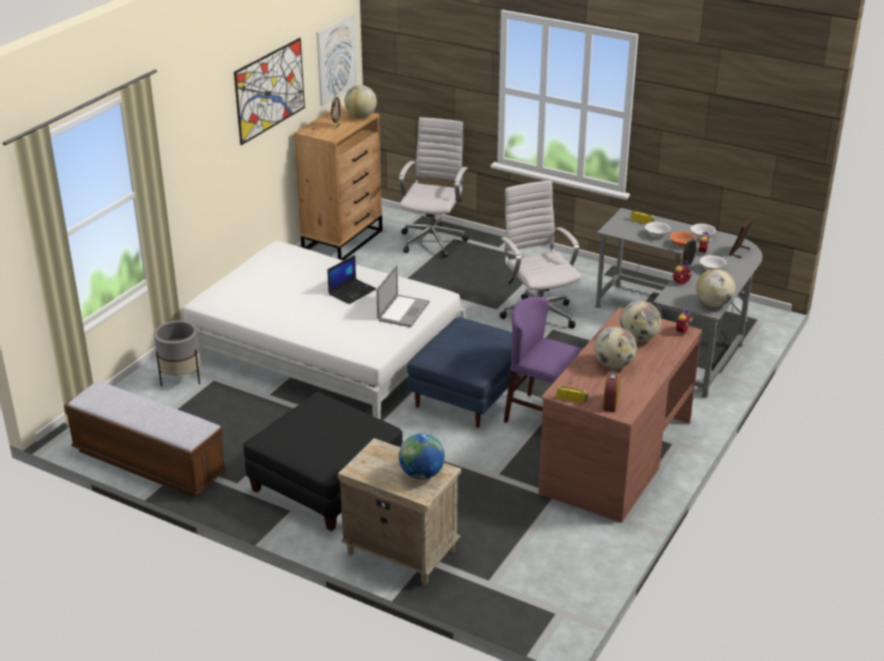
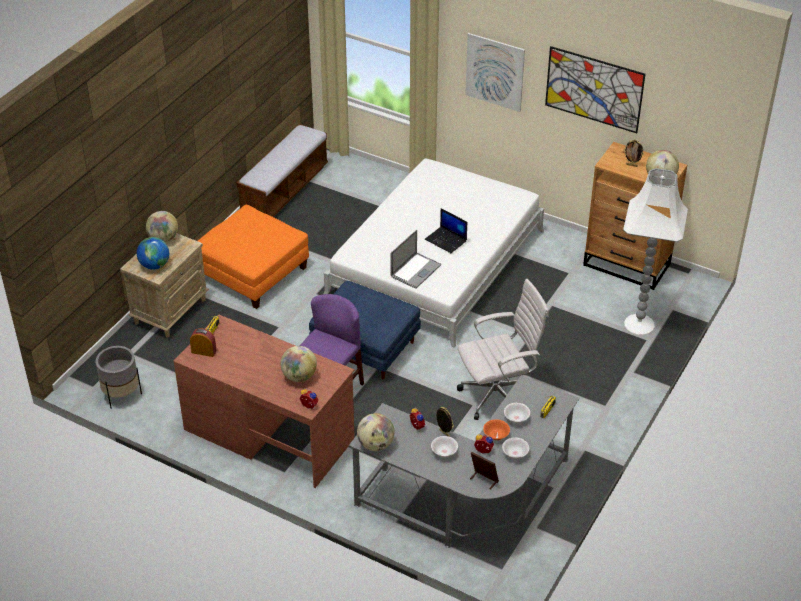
camera: 90 degrees right, 10 degrees up
(181, 379) = (389, 193): grey planter -> grey planter (122, 395)
(325, 483) = (252, 272): black ottoman -> orange ottoman
(336, 59) = (698, 125): picture -> picture (494, 72)
(403, 311) = (415, 271): laptop -> laptop turned 75 degrees counterclockwise
(433, 240) = (639, 325): white office chair -> white floor lamp
(613, 365) = (258, 357): globe -> globe (163, 239)

